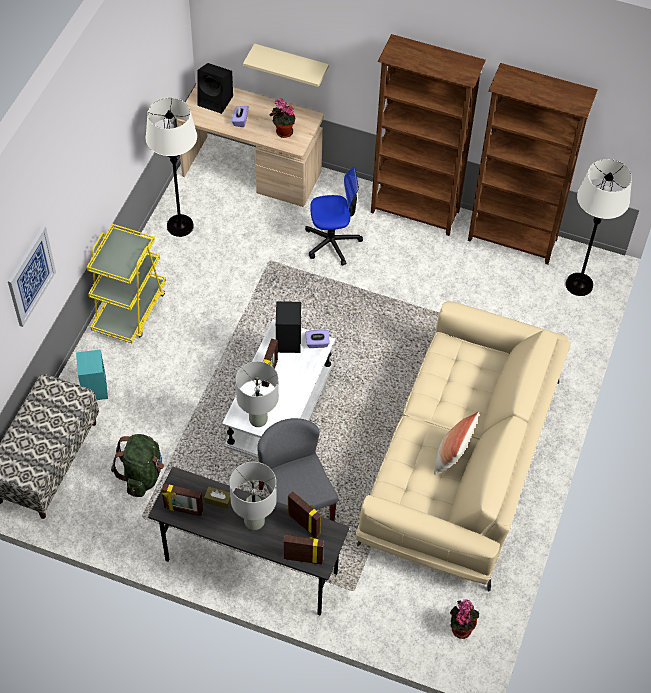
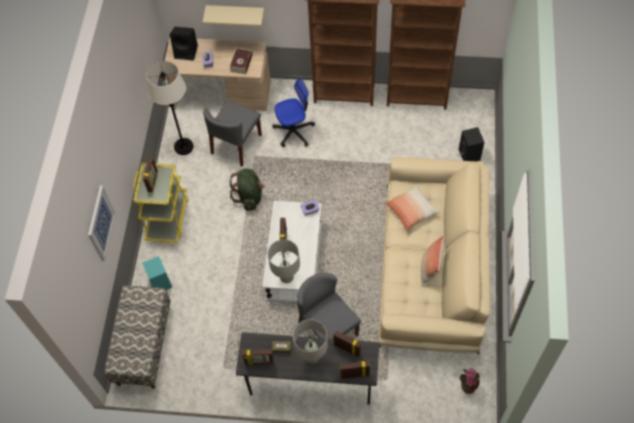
camera: 10 degrees left, 5 degrees up
(120, 251) = (153, 181): none -> picture frame
(142, 475) = (214, 337): green backpack -> green backpack (249, 196)
(250, 240) = (236, 144): none -> grey chair
(282, 132) = (241, 63): potted plant -> book
(289, 342) = (290, 214): black speaker -> black speaker (470, 155)
(450, 377) = (411, 211): none -> pillow
(579, 285) = (471, 118): white floor lamp -> none

